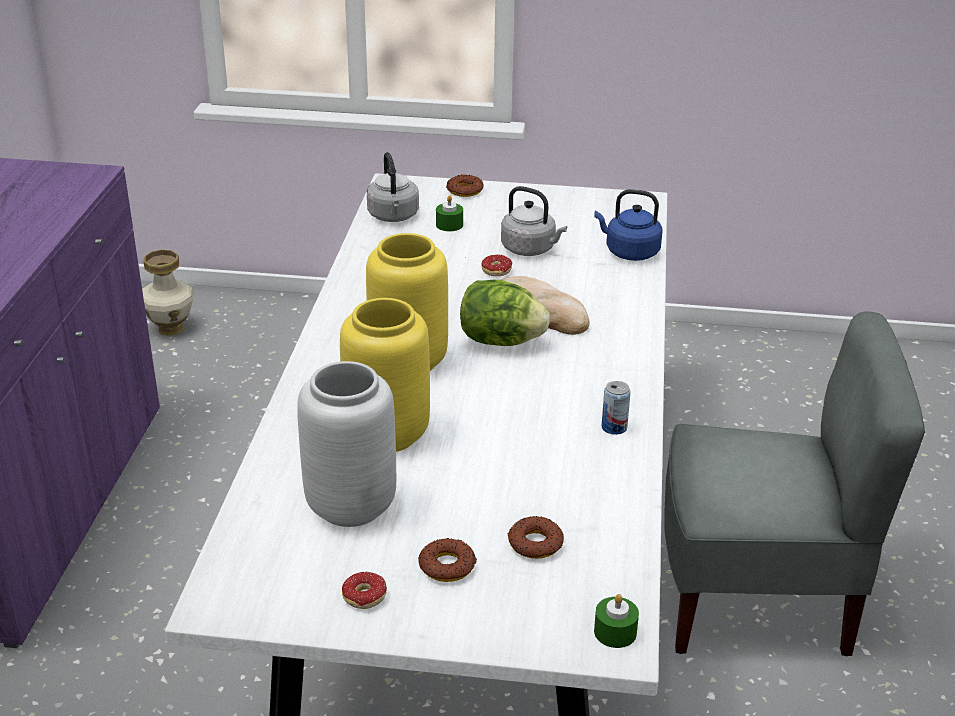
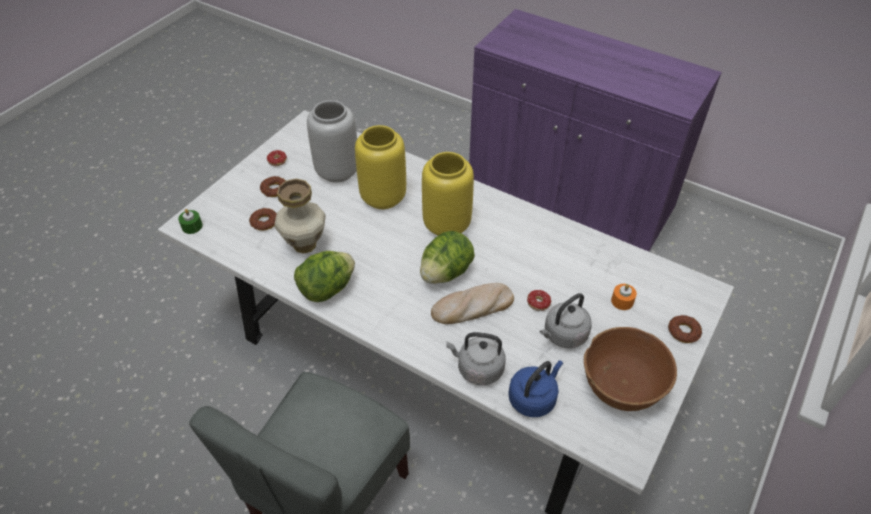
camera: 115 degrees right, 15 degrees up
(170, 329) = (750, 279): vase -> vase (304, 244)
(393, 217) = (646, 273): grey kettle -> grey kettle (477, 369)
(449, 225) = (622, 301): green candle -> orange candle
(566, 212) = (622, 386): none -> brown bowl
(614, 427) = (327, 289): can -> lettuce

